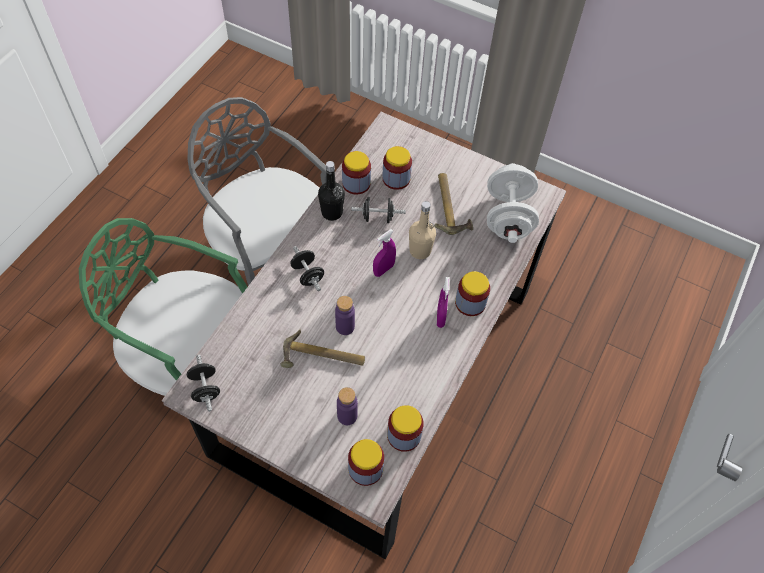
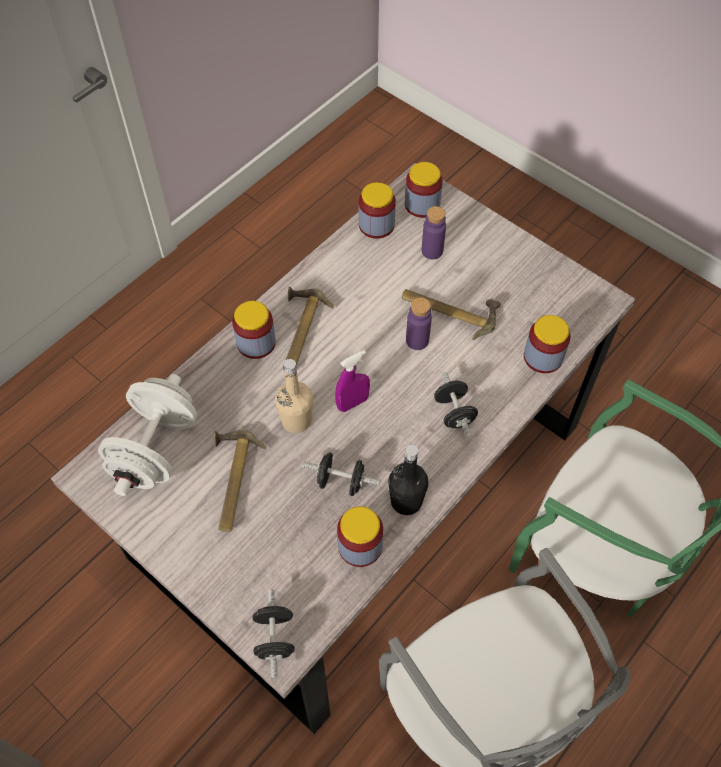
camera: 165 degrees left, 0 degrees up
(205, 388) = (586, 301): black dumbbell -> black dumbbell (275, 638)
(396, 178) = (296, 544): jar -> jar (543, 357)
(440, 317) = (298, 332): purple spray bottle -> hammer

